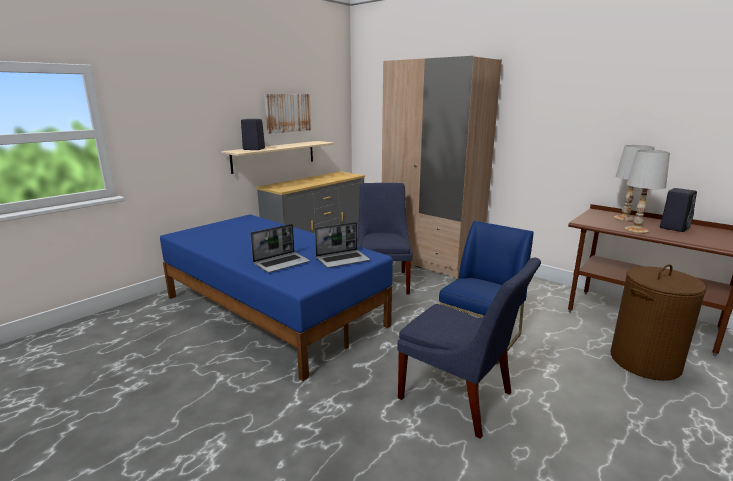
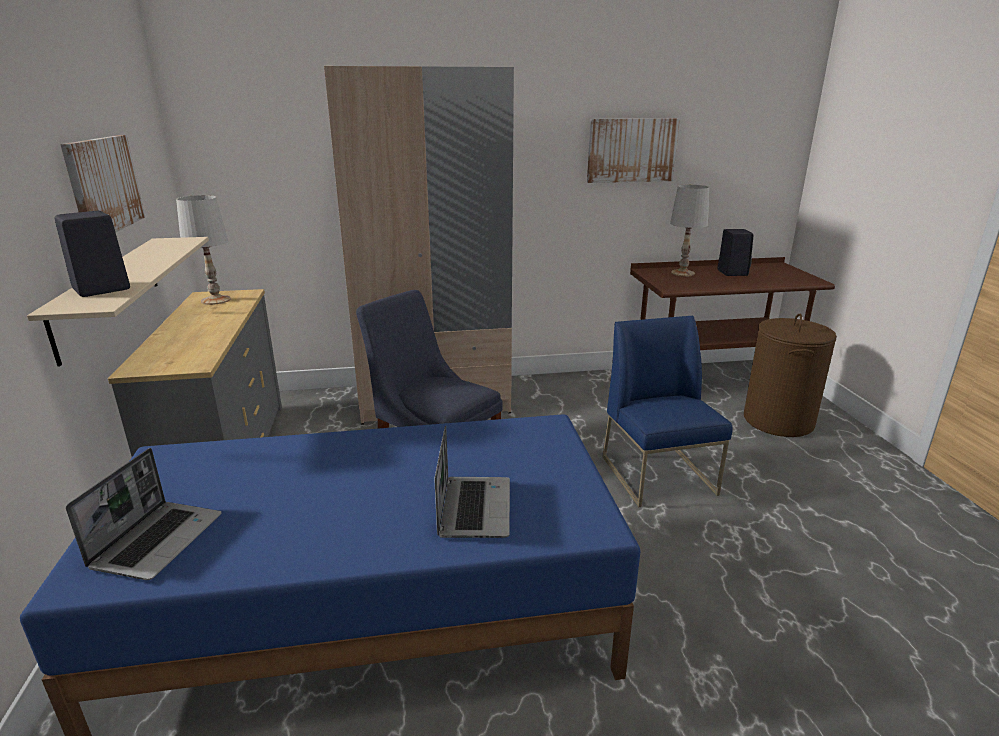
camera: 50 degrees left, 5 degrees up
(343, 259) = (533, 451): laptop -> laptop (158, 540)
(459, 398) = (764, 557): blue chair -> none
(599, 115) = (631, 150): none -> picture
(636, 230) = (721, 284): white table lamp -> white table lamp (216, 300)

